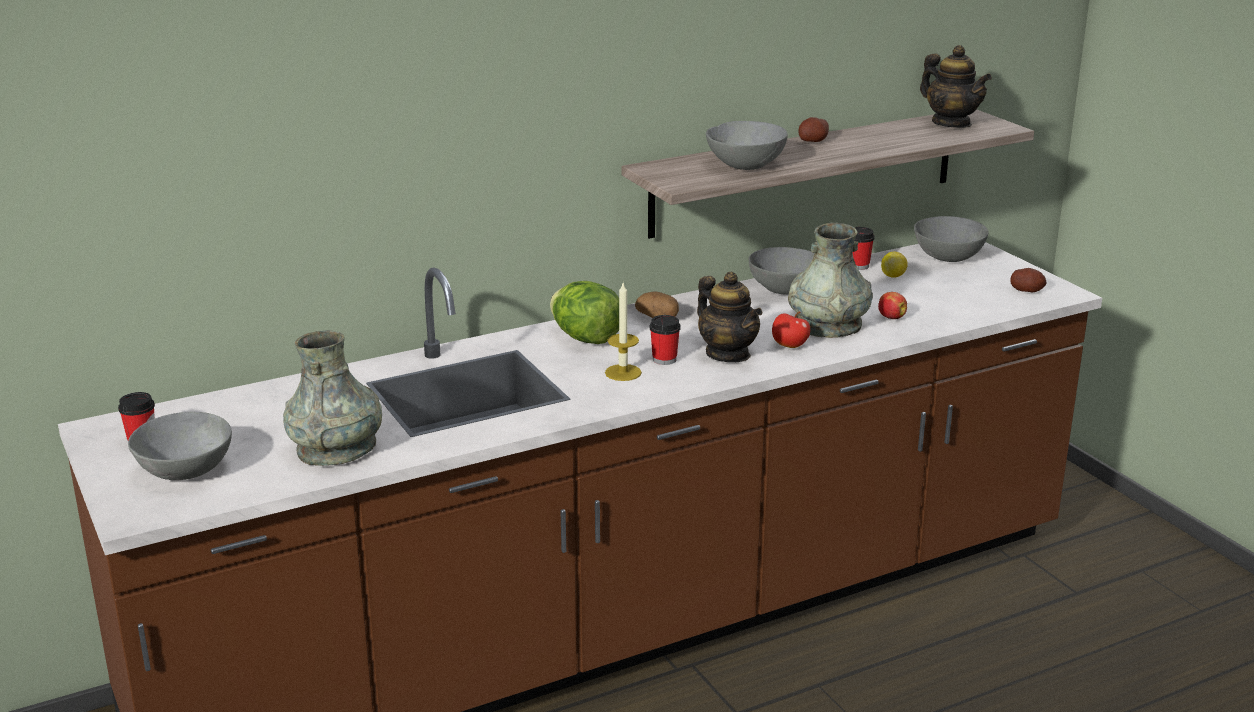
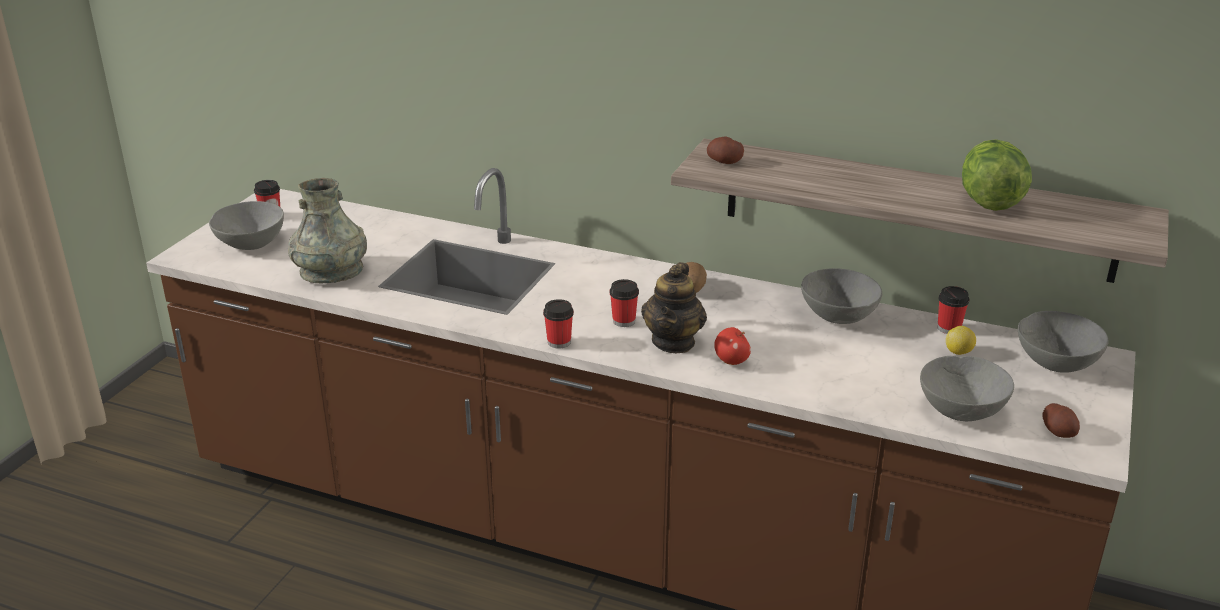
camera: 50 degrees right, 5 degrees up
(586, 338) = (612, 278): lettuce -> lettuce (989, 202)
(623, 372) = (577, 315): candle -> none
(655, 395) = (559, 342): none -> cup
(745, 165) = (791, 175): grey bowl -> grey bowl (961, 410)
(813, 141) = (907, 178): potato -> potato (724, 162)
(828, 324) = (803, 361): grey vase -> none
(891, 317) = (867, 384): apple -> none
(951, 123) = (1093, 215): teapot -> none

